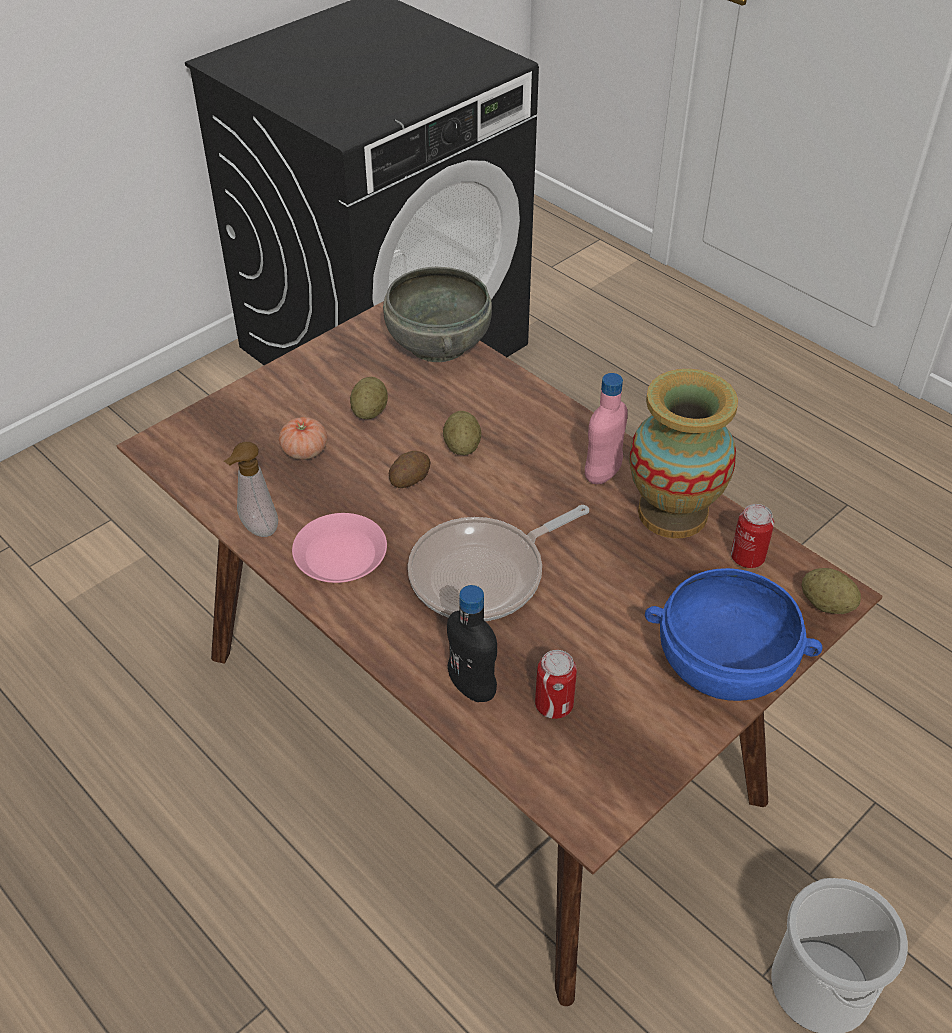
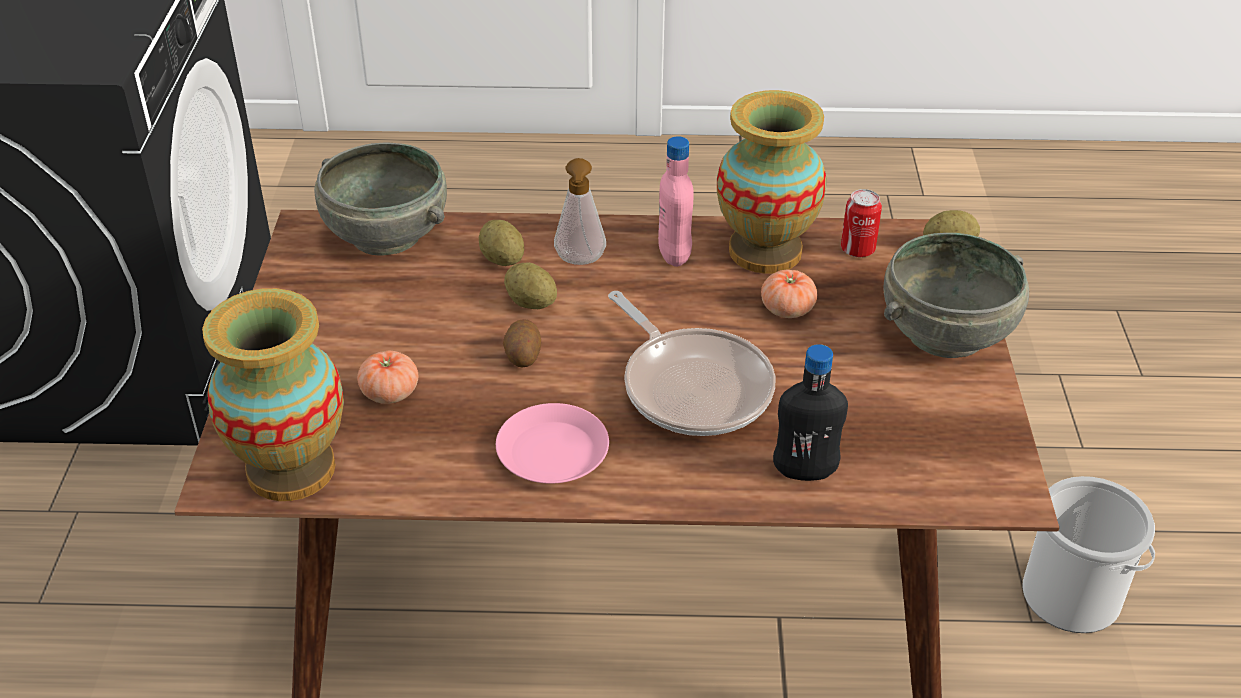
camera: 45 degrees left, 5 degrees down
(196, 461) = (290, 470): none -> vase
(257, 530) = (445, 485): soap dispenser -> soap dispenser (580, 262)
(369, 412) = (404, 325): potato -> potato (502, 259)
(484, 574) = (692, 386): frying pan -> frying pan turned 45 degrees counterclockwise
(554, 705) = (878, 440): can -> none
(626, 566) = (787, 309): none -> tomato
(722, 669) = (947, 334): blue bowl -> grey bowl

